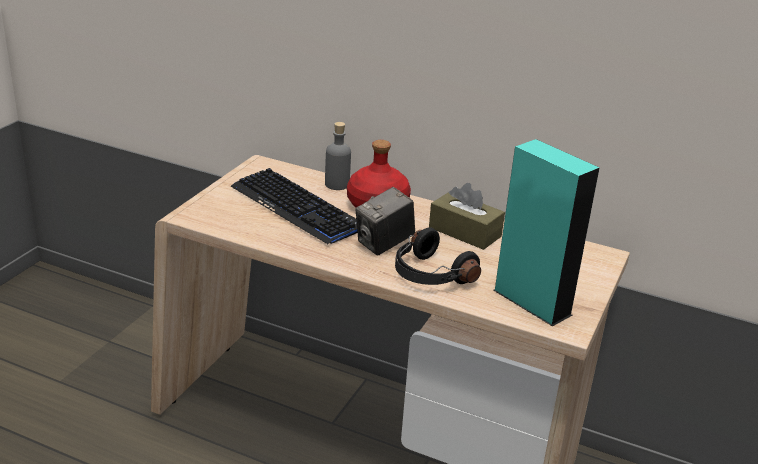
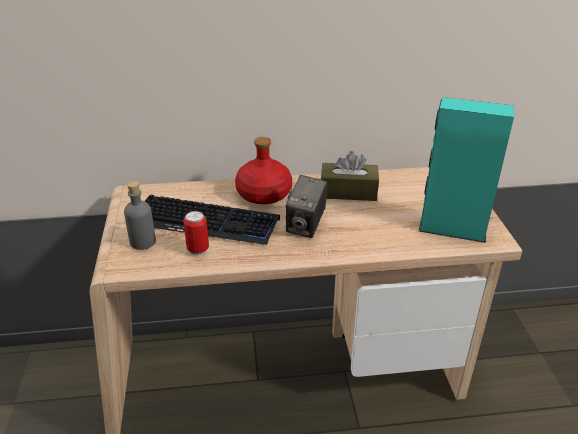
camera: 30 degrees left, 5 degrees up
(266, 227) = (198, 250): none -> can
(337, 184) = (214, 188): grey bottle -> grey bottle (143, 242)
(429, 275) = (365, 238): black headphones -> none

